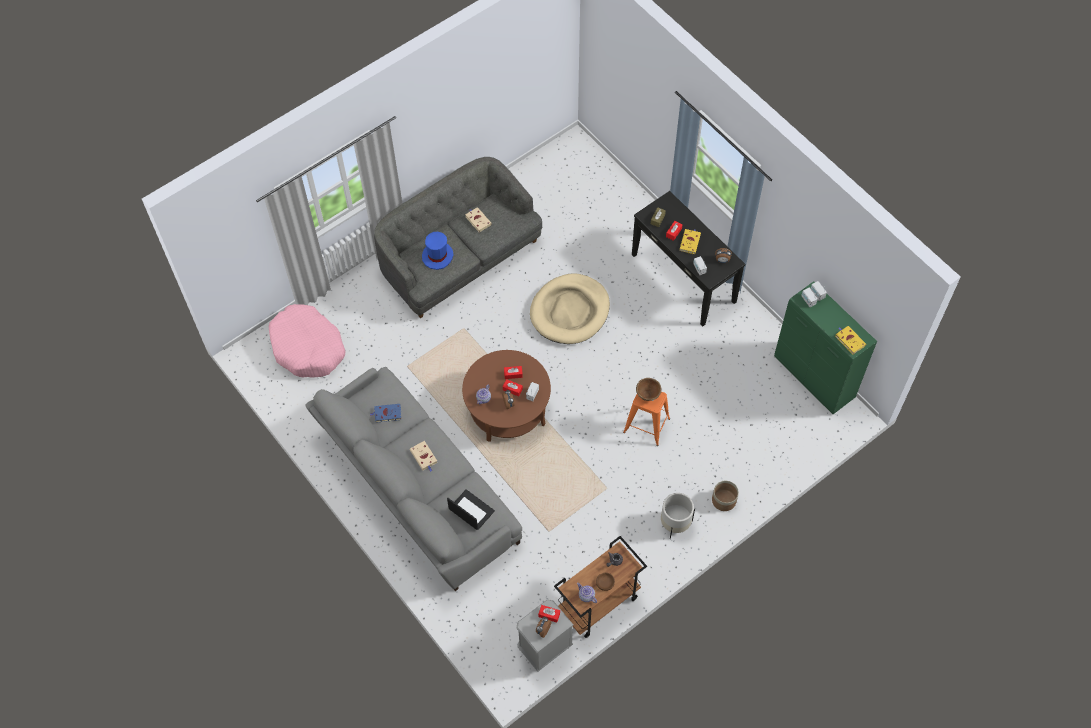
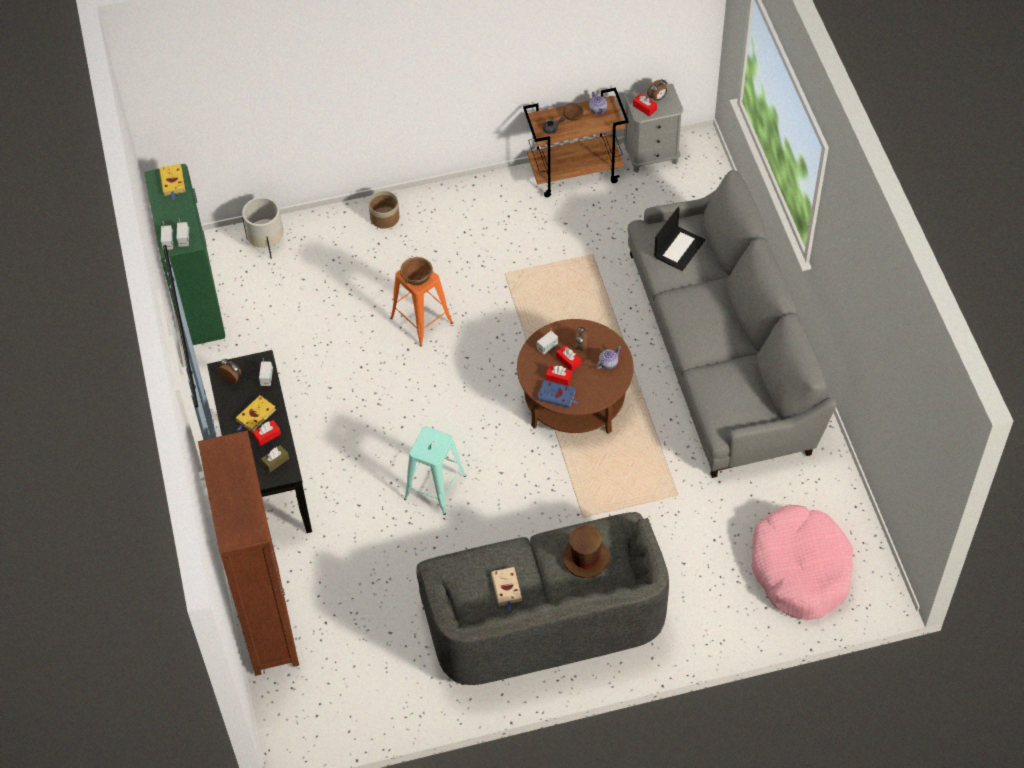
camera: 155 degrees left, 5 degrees down
(387, 414) = (735, 383): blue book -> blue book (557, 396)
(424, 457) = (709, 318): beige book -> none
(437, 256) = (585, 558): blue hat -> brown hat
(470, 510) = (679, 248): laptop -> laptop turned 120 degrees counterclockwise
(570, 311) = (435, 487): beige dog bed -> turquoise stool
(626, 196) = (266, 619): none -> brown bookcase
(675, 523) = (451, 214): white planter -> white planter (266, 242)

